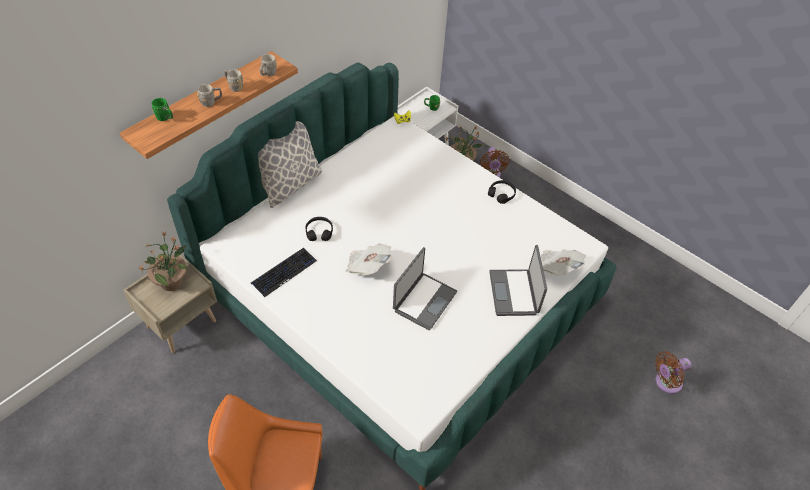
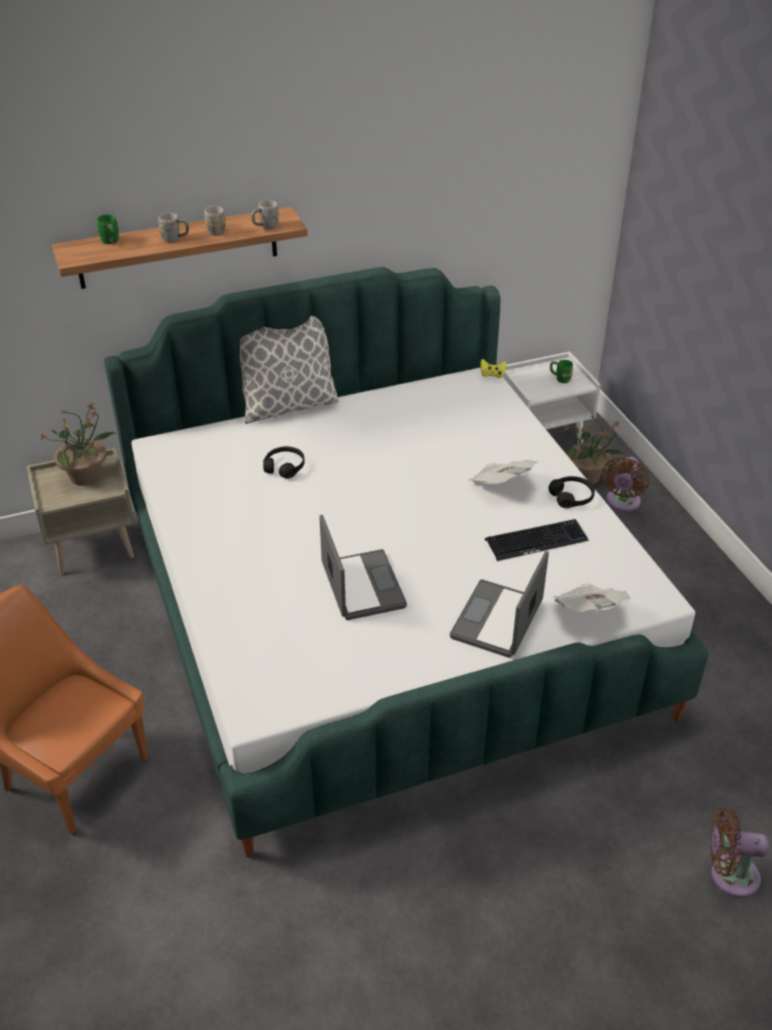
camera: 30 degrees right, 10 degrees down
(284, 272) = (207, 496): keyboard -> keyboard (536, 541)
(367, 266) = (317, 523): newspaper -> newspaper (501, 485)
(424, 301) = (361, 586): laptop -> laptop turned 75 degrees counterclockwise

